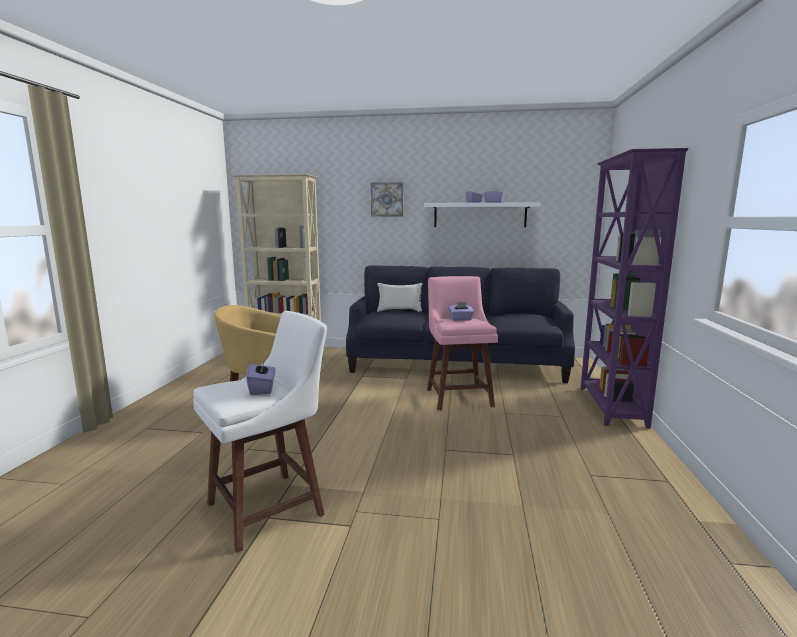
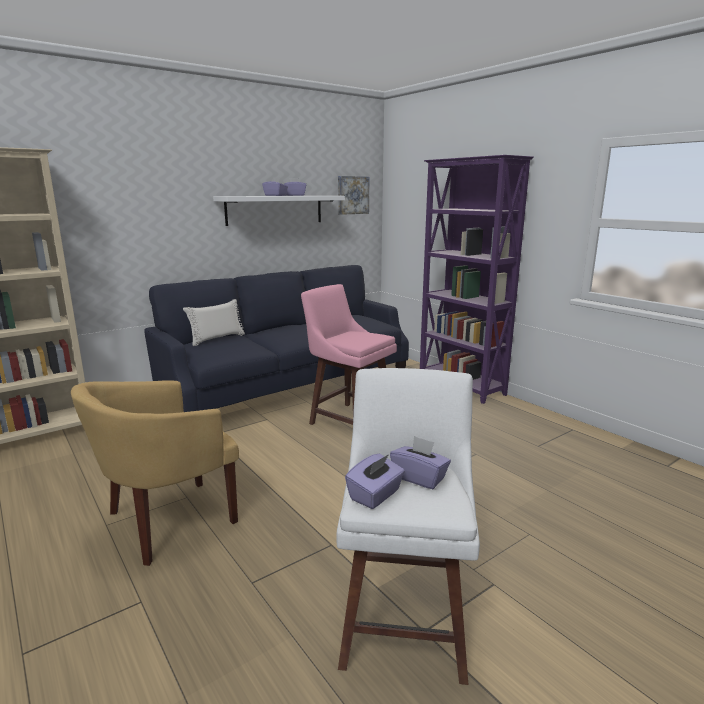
camera: 45 degrees left, 5 degrees up
(387, 199) = (160, 190): picture -> picture (352, 195)
(460, 319) = (347, 335): purple tissue box -> purple tissue box (375, 495)

